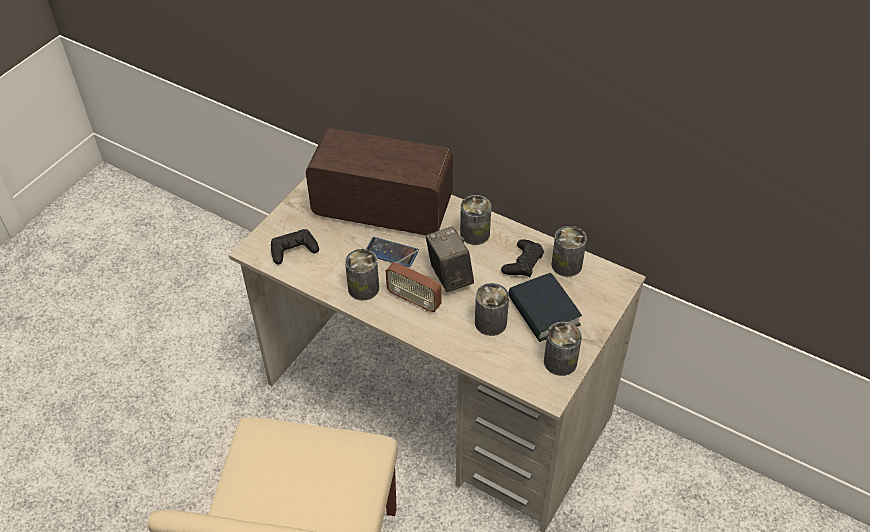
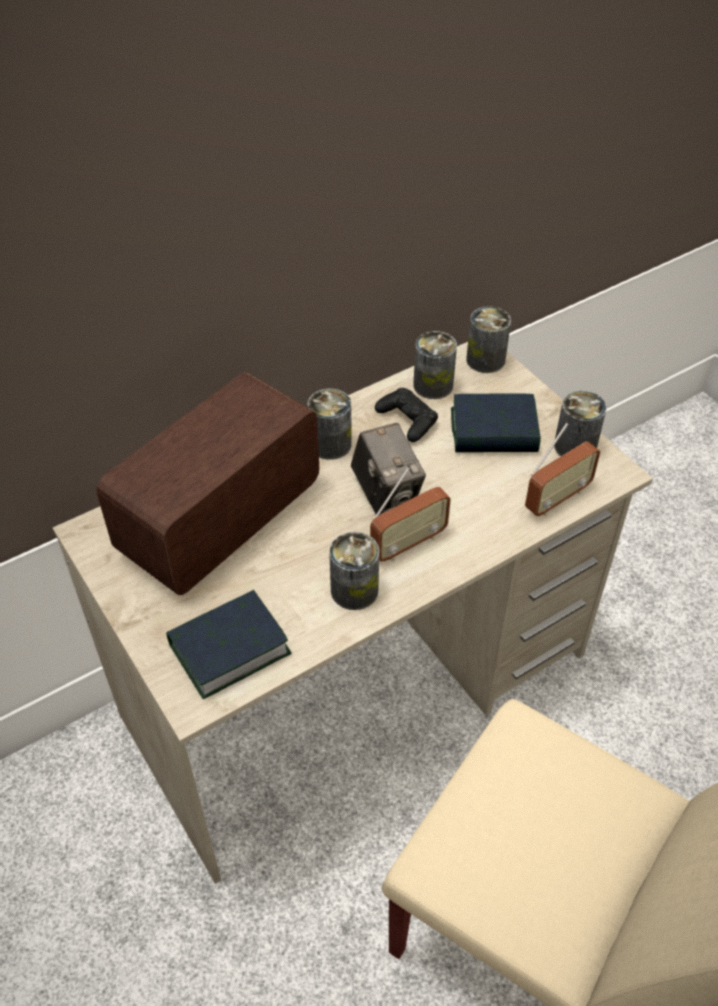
camera: 65 degrees left, 0 degrees up
(293, 250) = (229, 649): black game controller -> book
(391, 252) = (308, 538): phone -> none
(449, 276) = (386, 494): camera -> camera turned 120 degrees counterclockwise
(490, 323) = (485, 483): can -> can (485, 360)
(501, 366) = (557, 499): none -> radio

